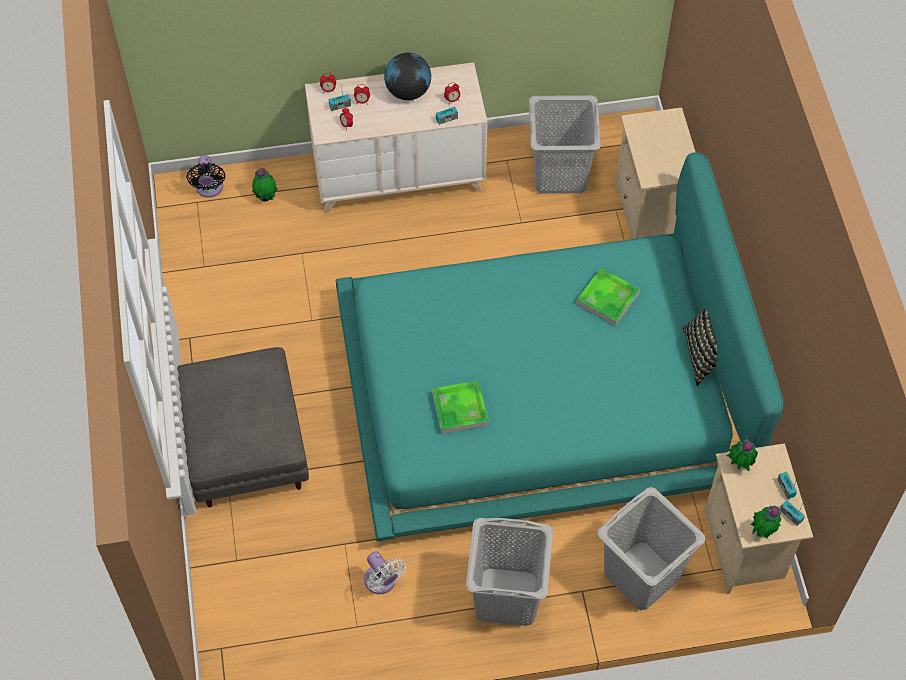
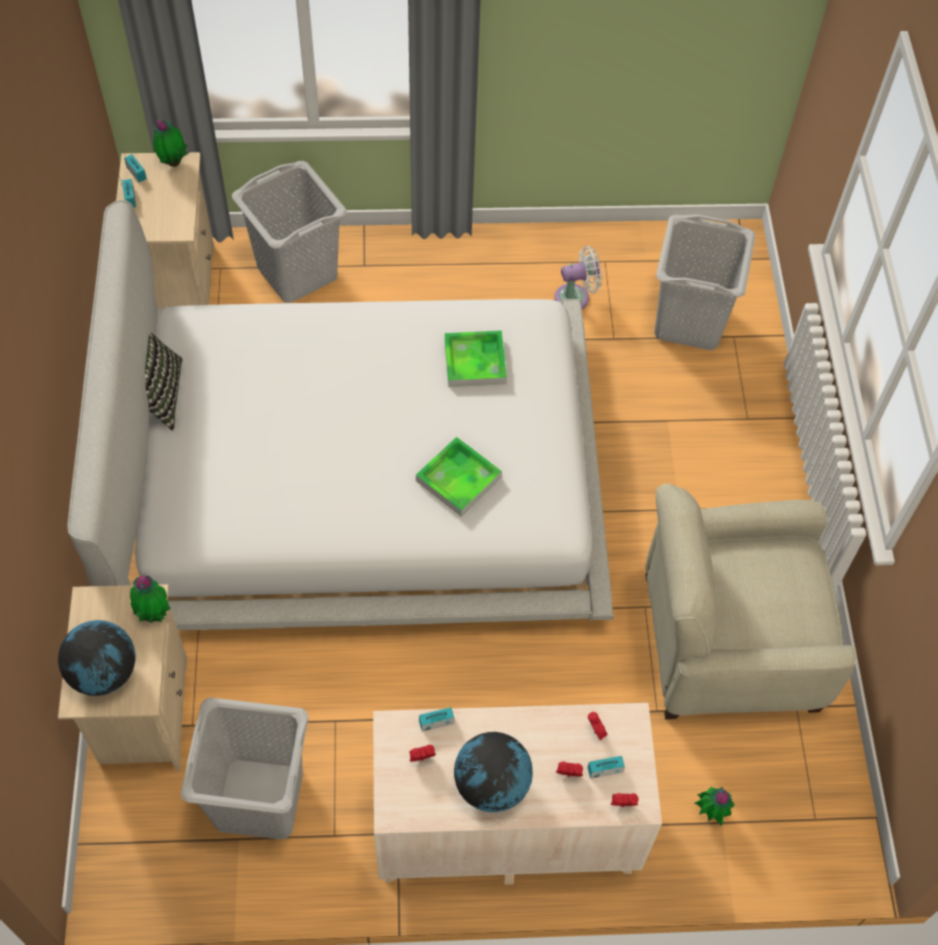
camera: 175 degrees left, 0 degrees up
(209, 189) = (798, 841): black fan -> none
(244, 444) = (730, 458): grey ottoman -> none
(251, 303) = (726, 641): none -> beige armchair
(382, 582) = (575, 297): white fan -> white fan turned 105 degrees clockwise
(506, 597) = (445, 269): grey laundry basket -> grey laundry basket (690, 321)
(543, 392) = (359, 475): turquoise bed -> white bed
(607, 299) = (259, 474): tray -> tray (458, 479)
(662, 133) = (104, 672): none -> globe
(739, 465) = (172, 226): potted plant -> potted plant (154, 614)

